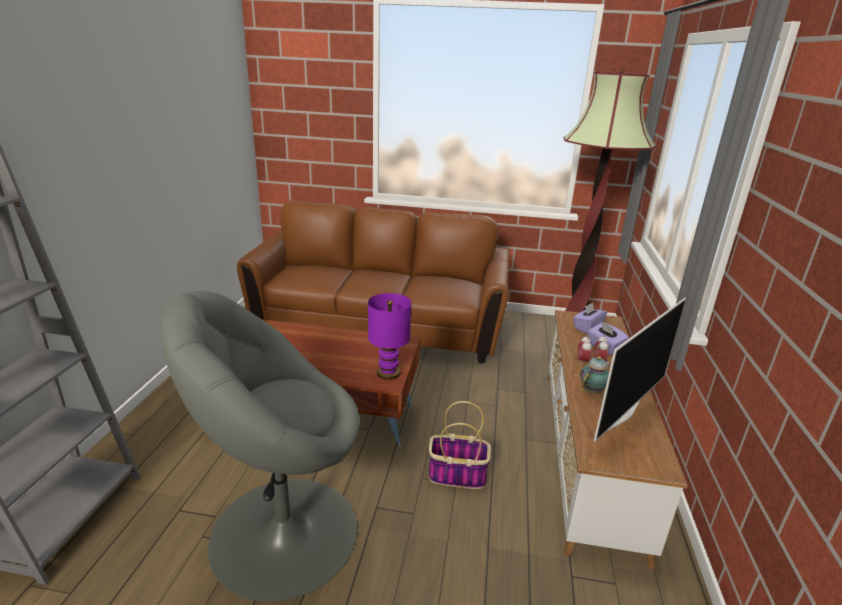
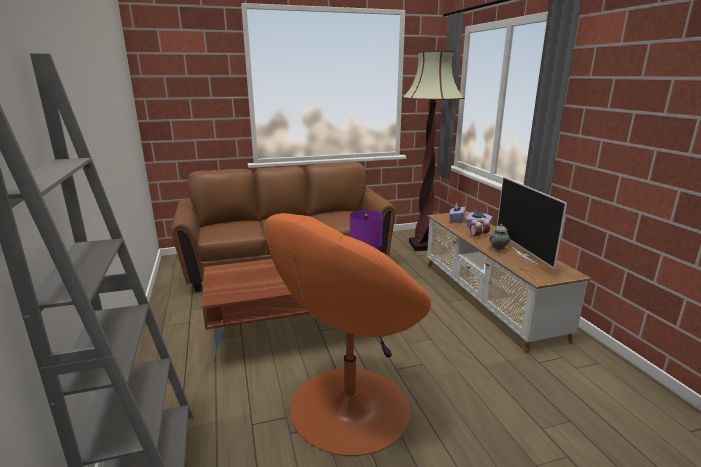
camera: 25 degrees left, 5 degrees down
(281, 533) = (347, 407): grey armchair -> orange armchair
(456, 475) = (427, 334): basket -> none
(622, 414) = (525, 255): television -> television turned 150 degrees clockwise

